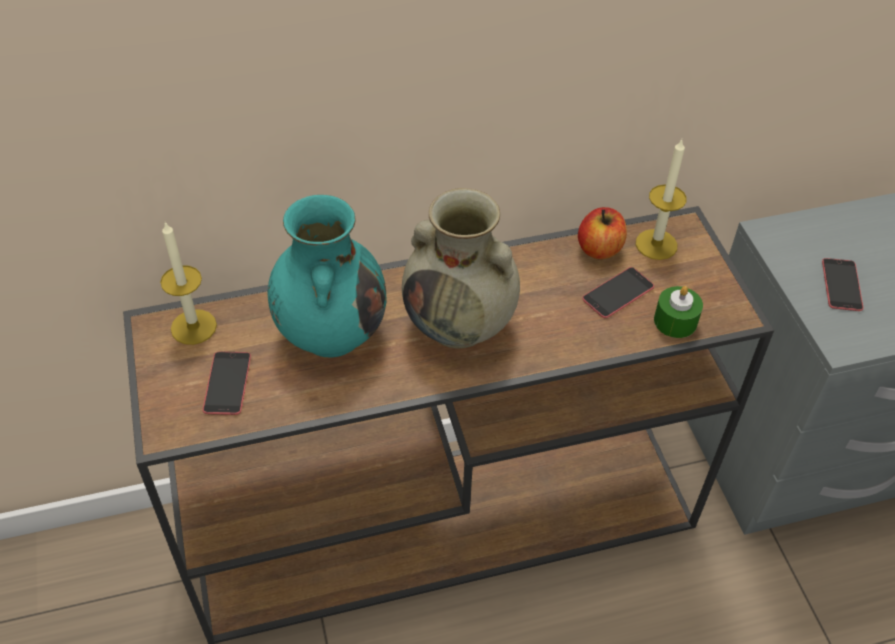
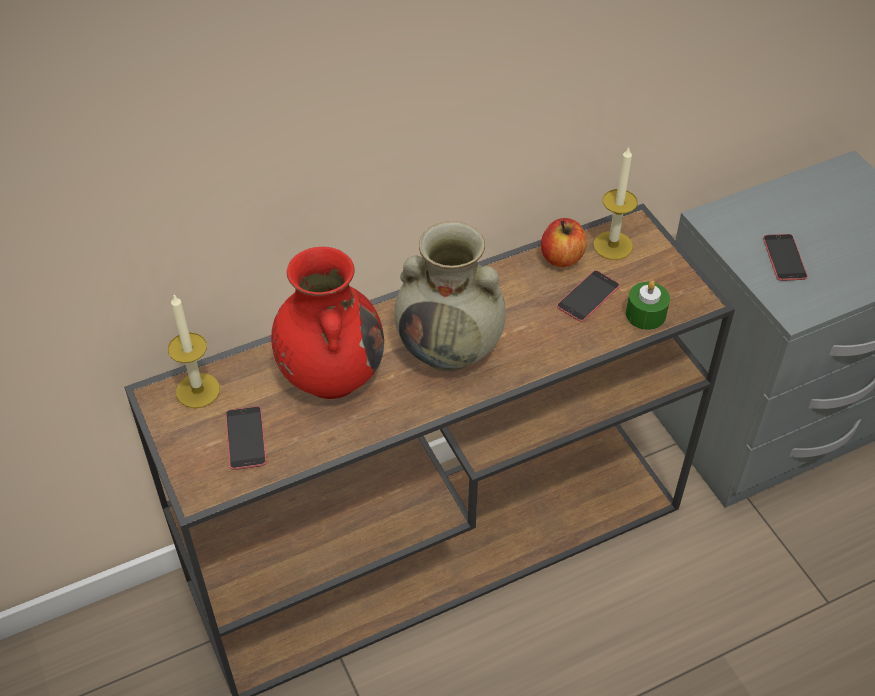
camera: 10 degrees left, 0 degrees up
(331, 331) = (331, 374): turquoise vase -> red vase

